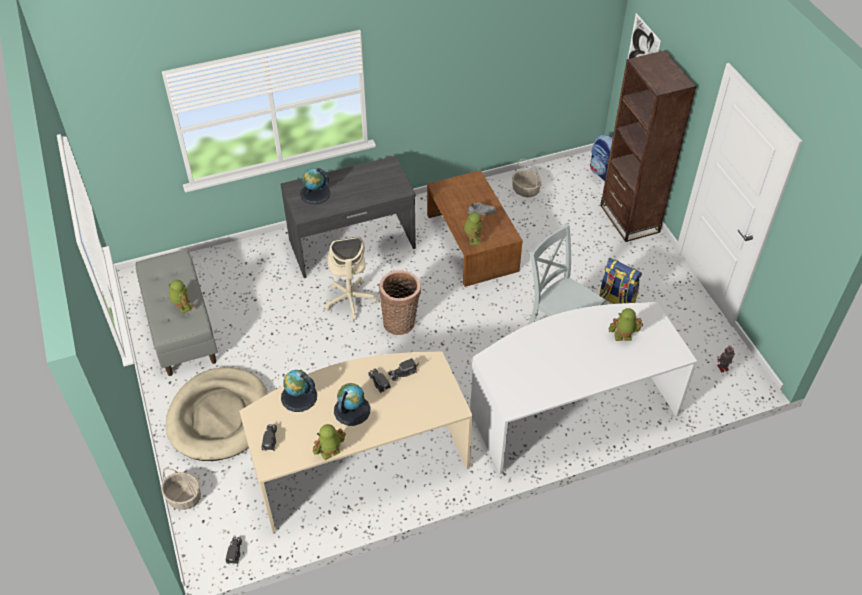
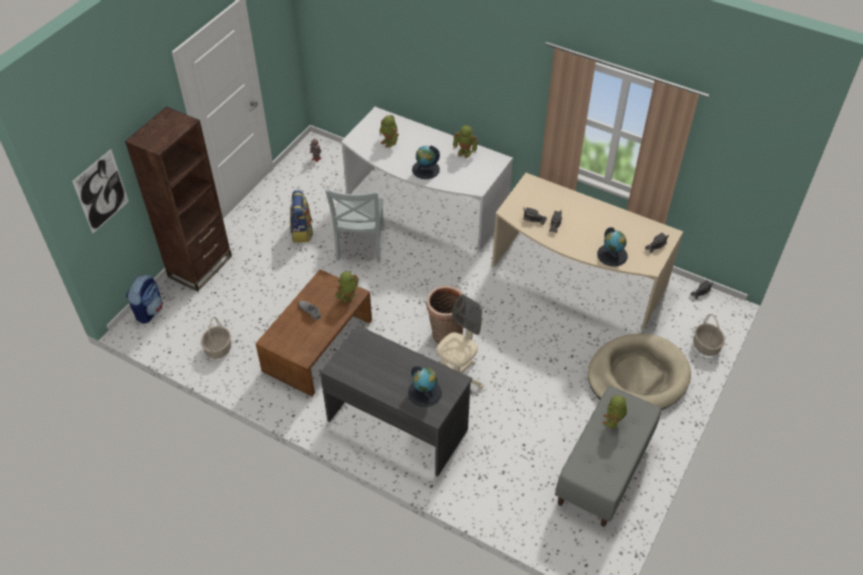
camera: 130 degrees left, 0 degrees up
(330, 453) = (627, 214): toy robot -> toy robot (465, 152)
(352, 410) = (589, 224): globe -> globe (425, 169)

